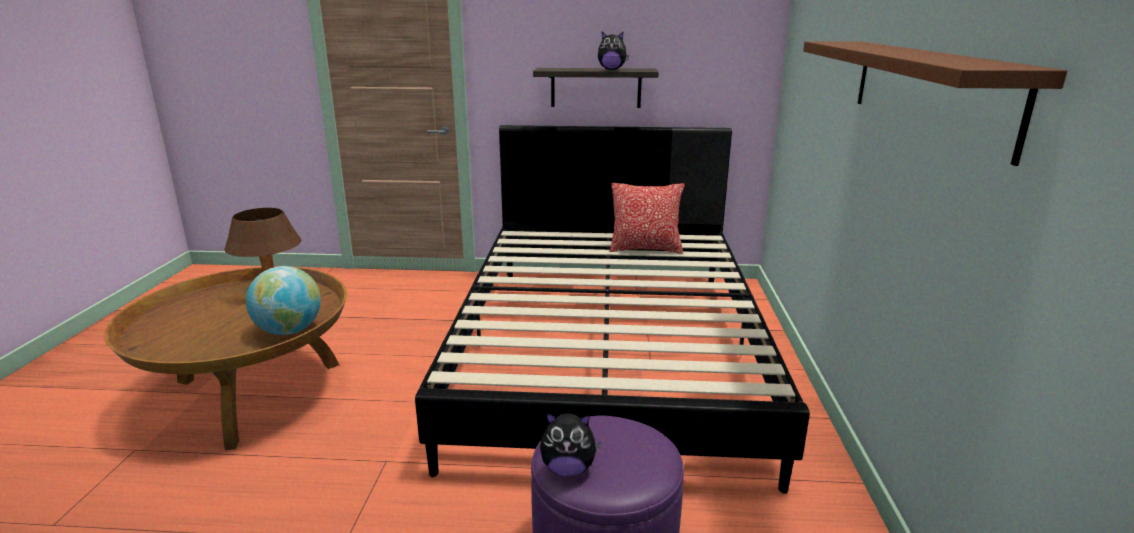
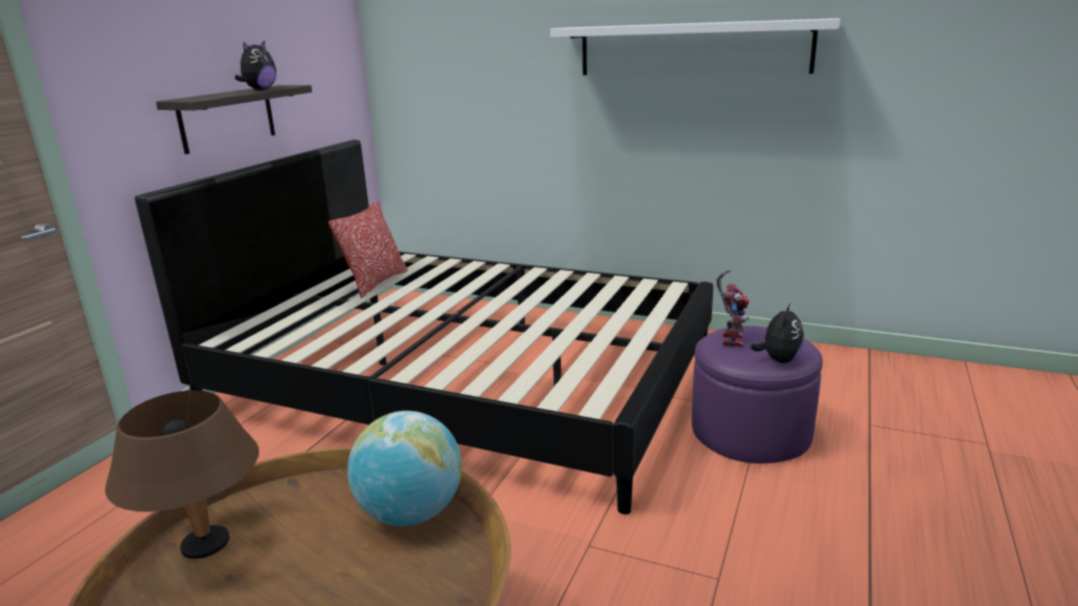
camera: 70 degrees left, 0 degrees up
(609, 430) = (729, 339): none -> toy robot
(926, 90) = (692, 49): brown shelf -> white shelf

